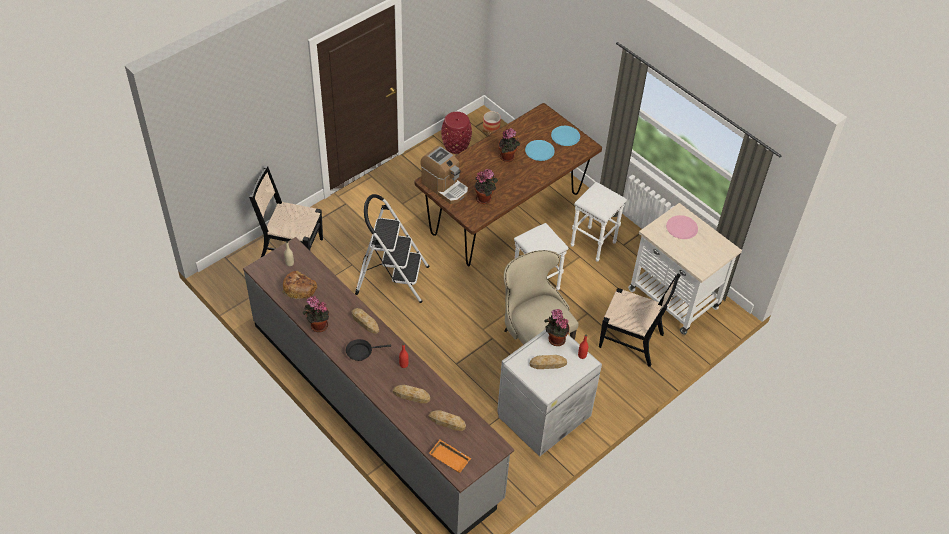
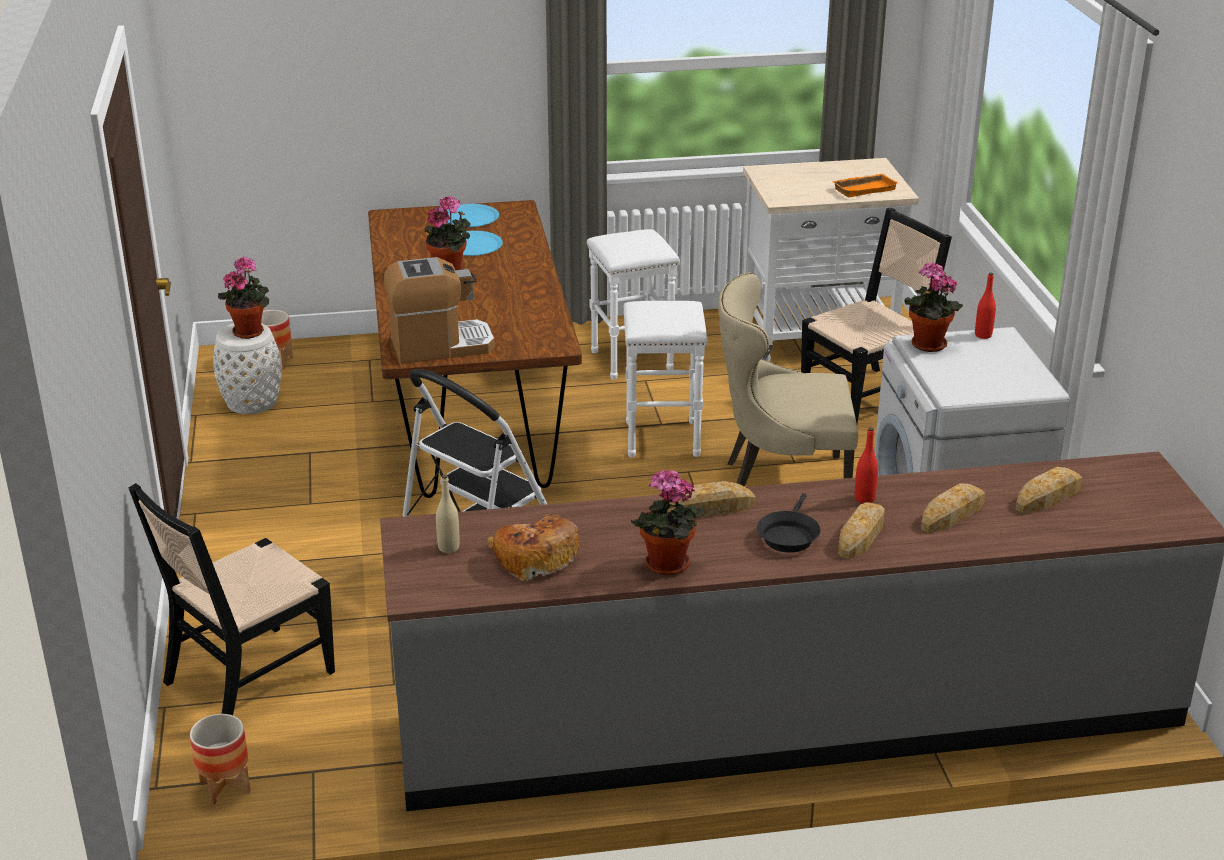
camera: 55 degrees left, 20 degrees down
(237, 274) = (225, 787): none -> planter
(450, 457) = (1140, 519): orange tray -> orange tray (864, 189)
(456, 146) = (252, 402): red stool -> white stool
(485, 198) = (518, 320): potted plant -> potted plant (250, 331)
(548, 364) = (977, 368): bread -> bread (861, 535)
(681, 228) = (797, 179): pink plate -> none

